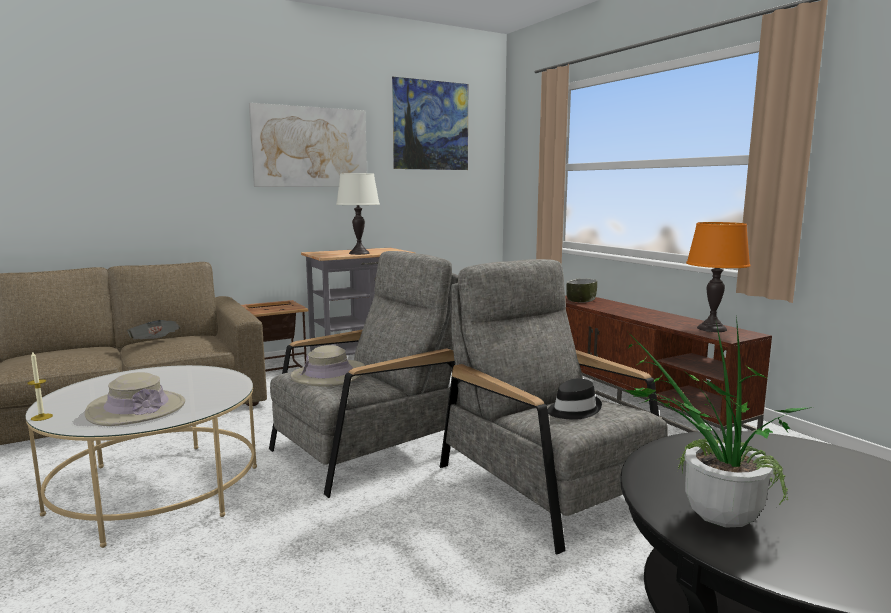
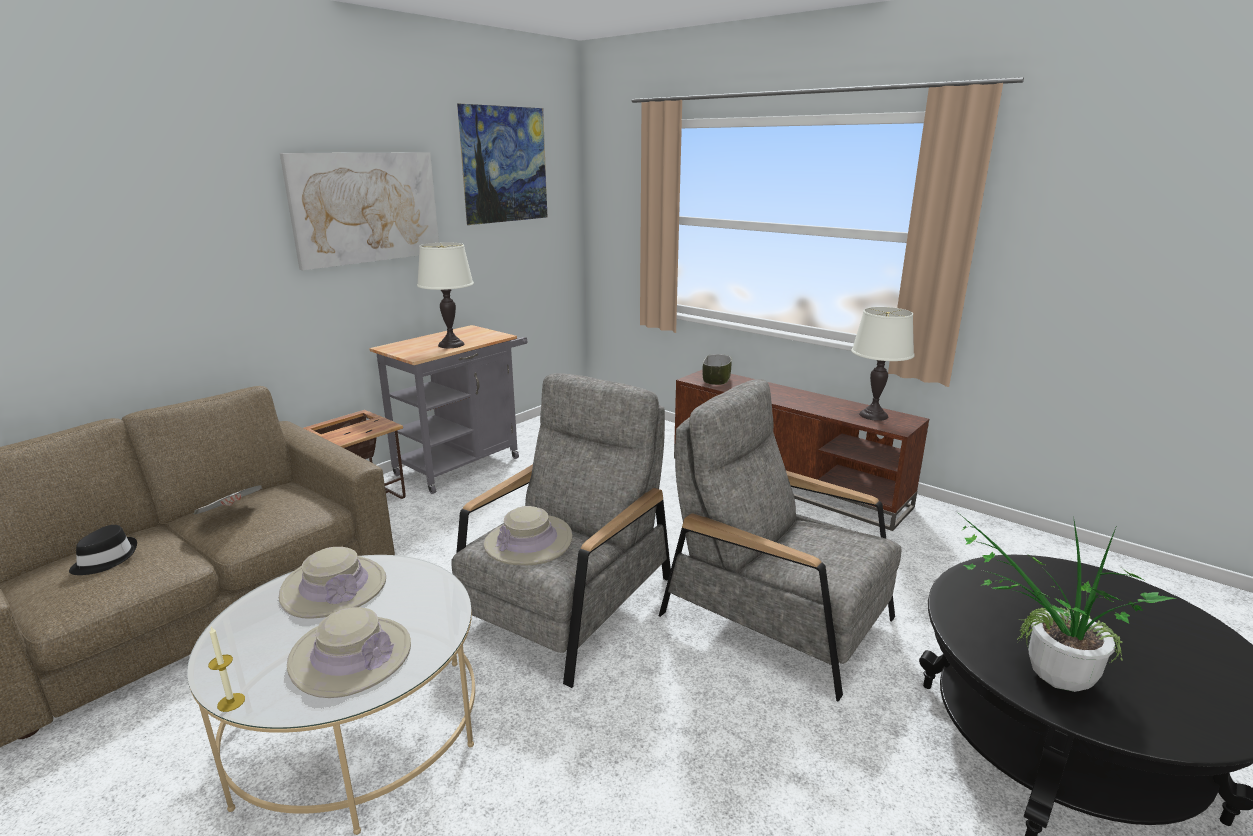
camera: 20 degrees left, 10 degrees up
(167, 377) = (334, 587): none -> beige hat
(573, 410) = (821, 550): black hat -> black hat (105, 559)
(711, 329) = (873, 415): orange table lamp -> white table lamp

